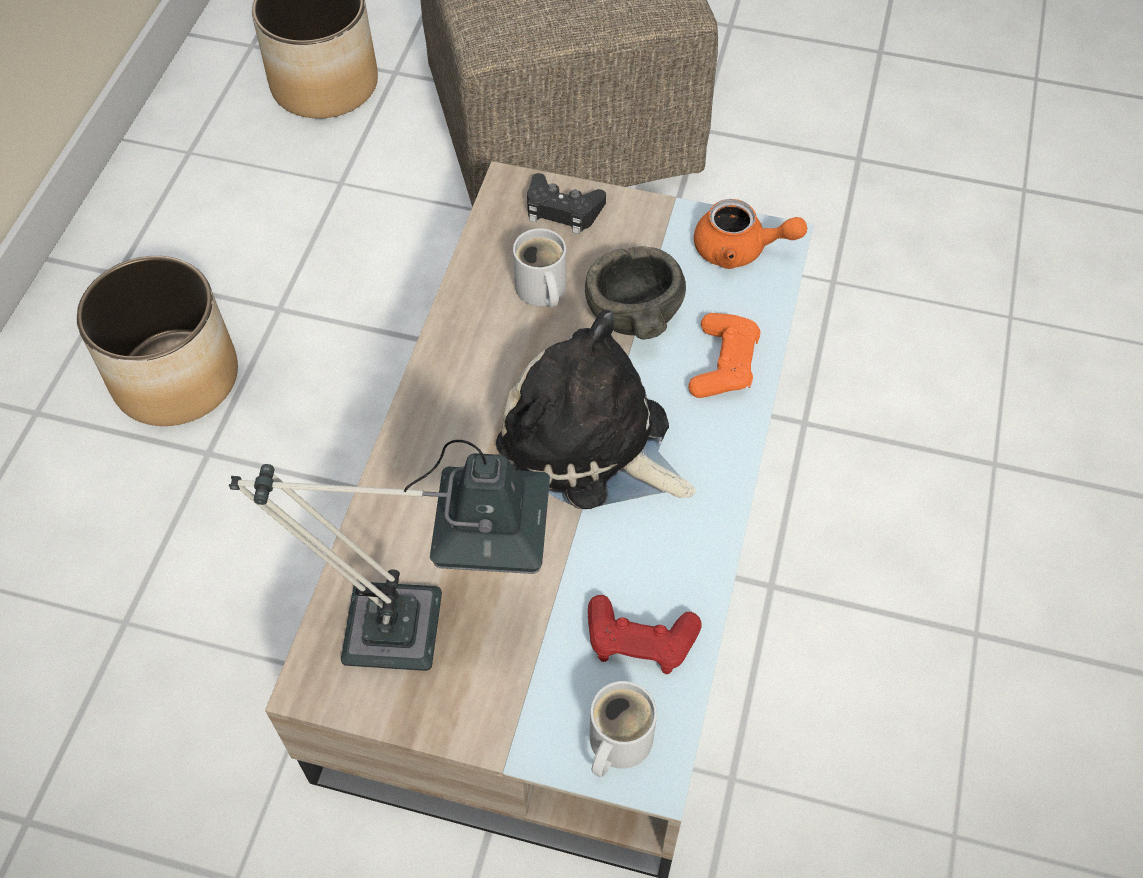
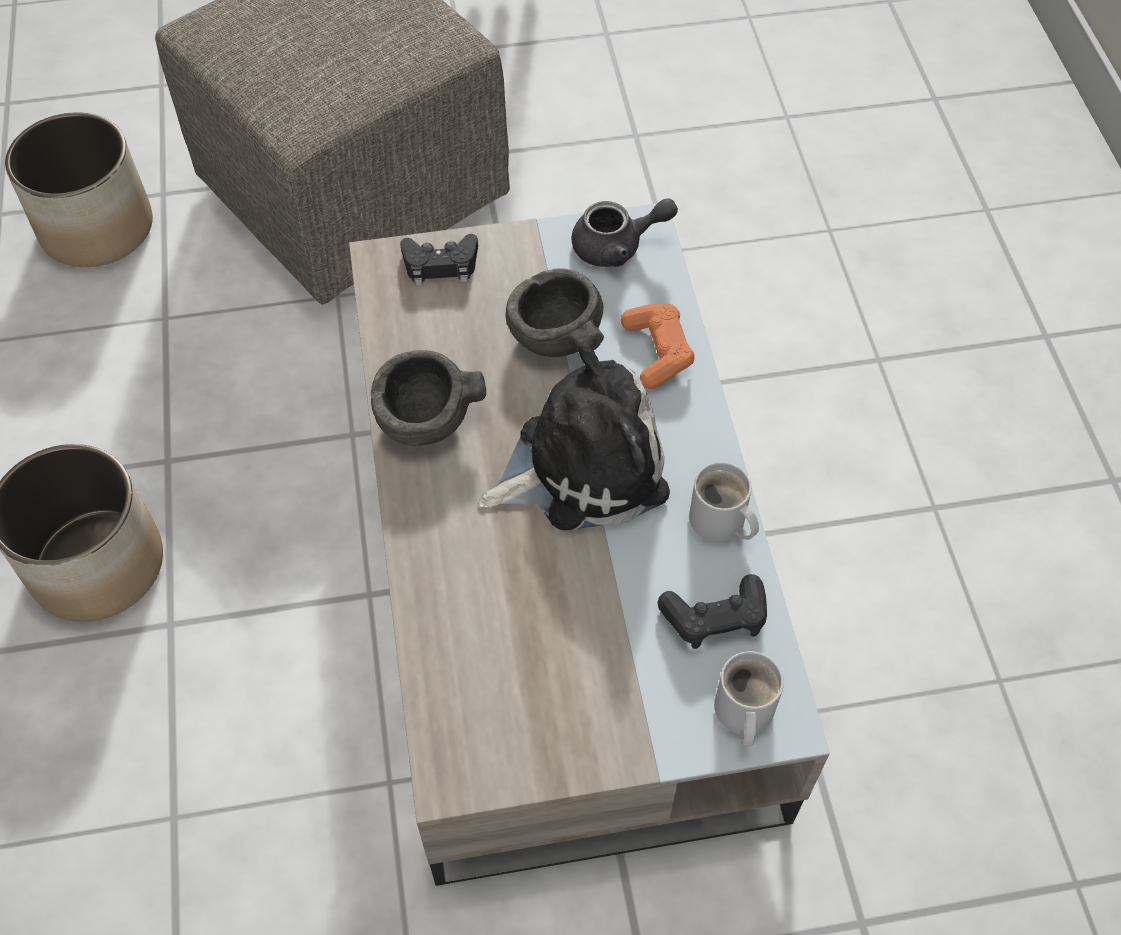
camera: 25 degrees left, 0 degrees up
(420, 630) = (520, 690): table lamp -> none
(470, 347) = (424, 420): none -> grey bowl
(540, 291) = (461, 345): white mug -> white mug (719, 523)
(591, 444) = (581, 465): plush toy -> plush toy turned 150 degrees clockwise
(640, 640) = (715, 618): red game controller -> black game controller
(739, 250) = (617, 246): orange teapot -> grey teapot

